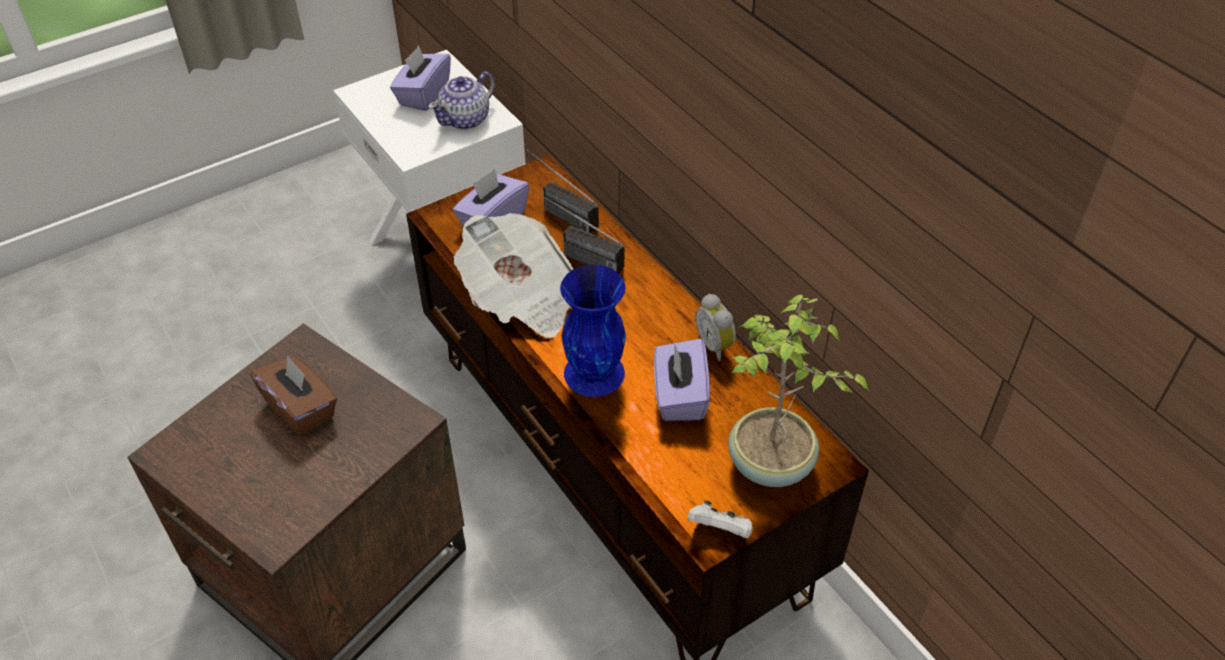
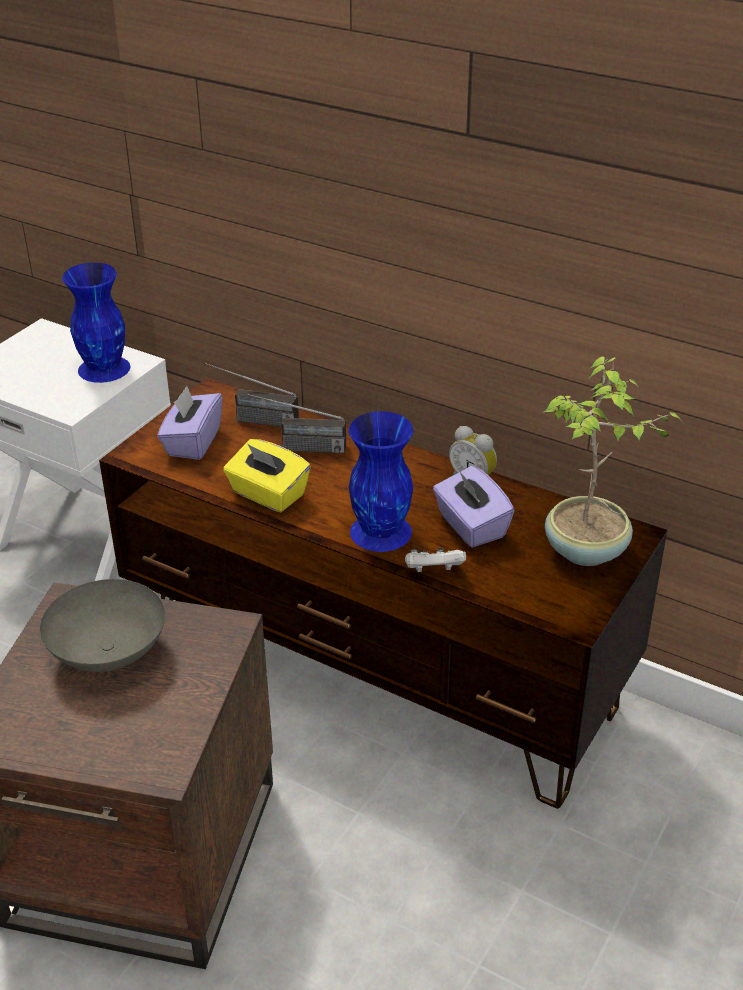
camera: 25 degrees left, 10 degrees down
(301, 409) = (107, 653): brown tissue box -> grey bowl
(423, 95) = (45, 359): purple tissue box -> none
(466, 119) = (105, 368): teapot -> blue vase
(521, 298) = (268, 494): newspaper -> yellow tissue box
(720, 530) = (582, 612): white game controller -> white game controller (433, 572)

